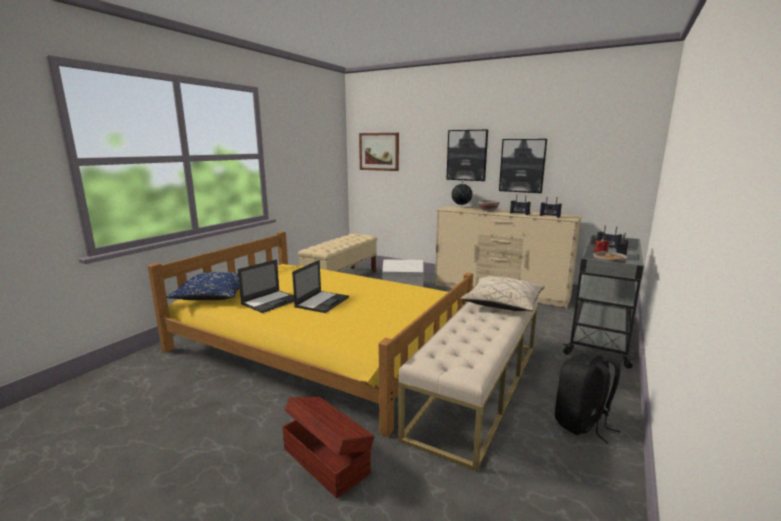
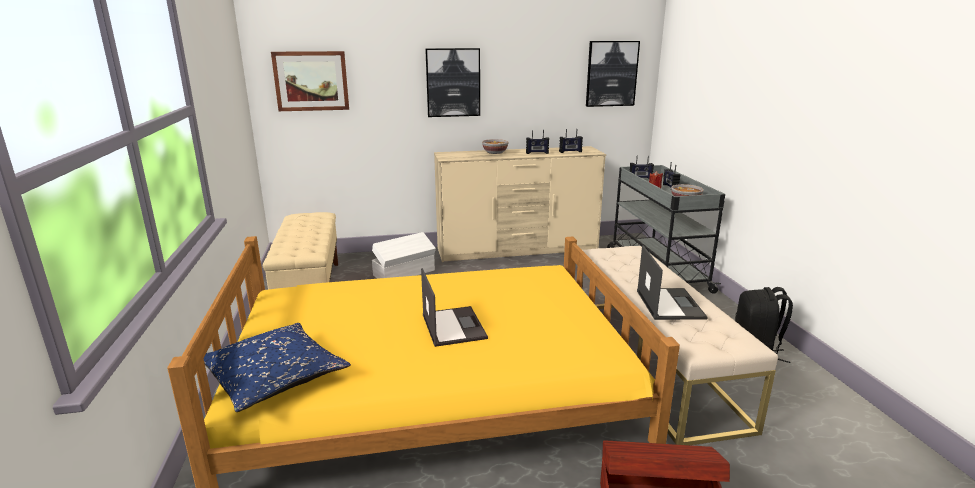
camera: 40 degrees left, 5 degrees up
(271, 301) = (386, 351): laptop -> laptop (669, 304)
(461, 207) = (457, 153): globe -> none
(502, 304) = (636, 263): beige pillow -> none
(522, 165) = (524, 93): picture -> picture (611, 73)

